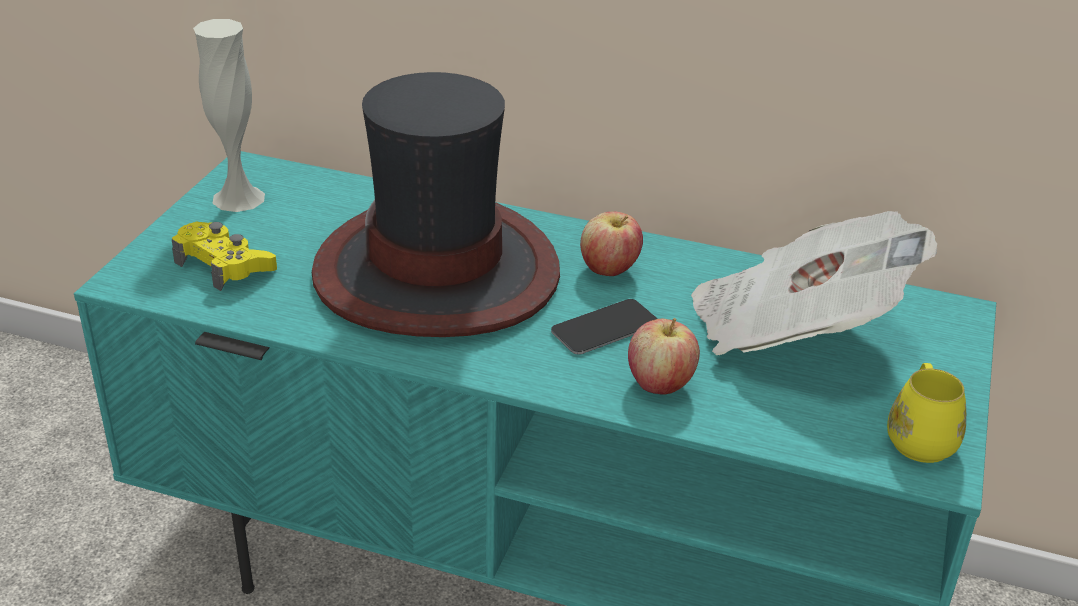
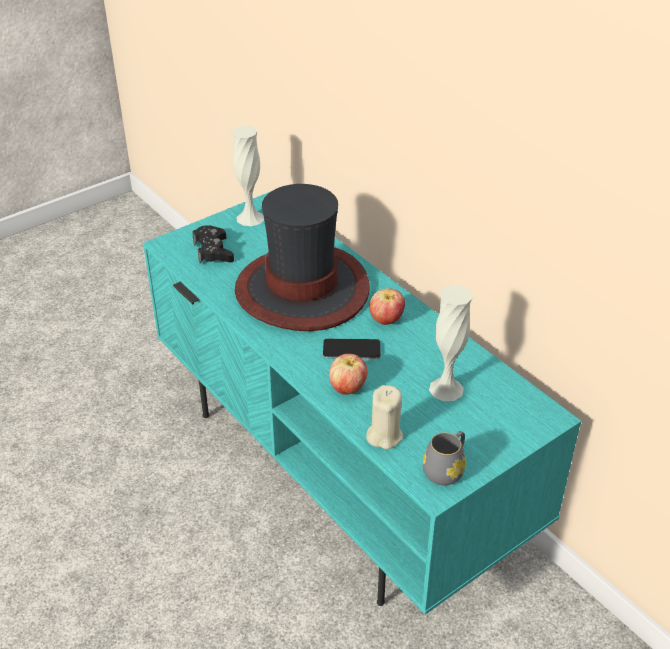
camera: 35 degrees right, 5 degrees up
(224, 265) = (213, 251): yellow game controller -> black game controller
(787, 428) = (384, 435): none -> beige candle
(794, 329) = (446, 389): newspaper -> white vase
(919, 437) = (446, 469): yellow mug -> grey mug

